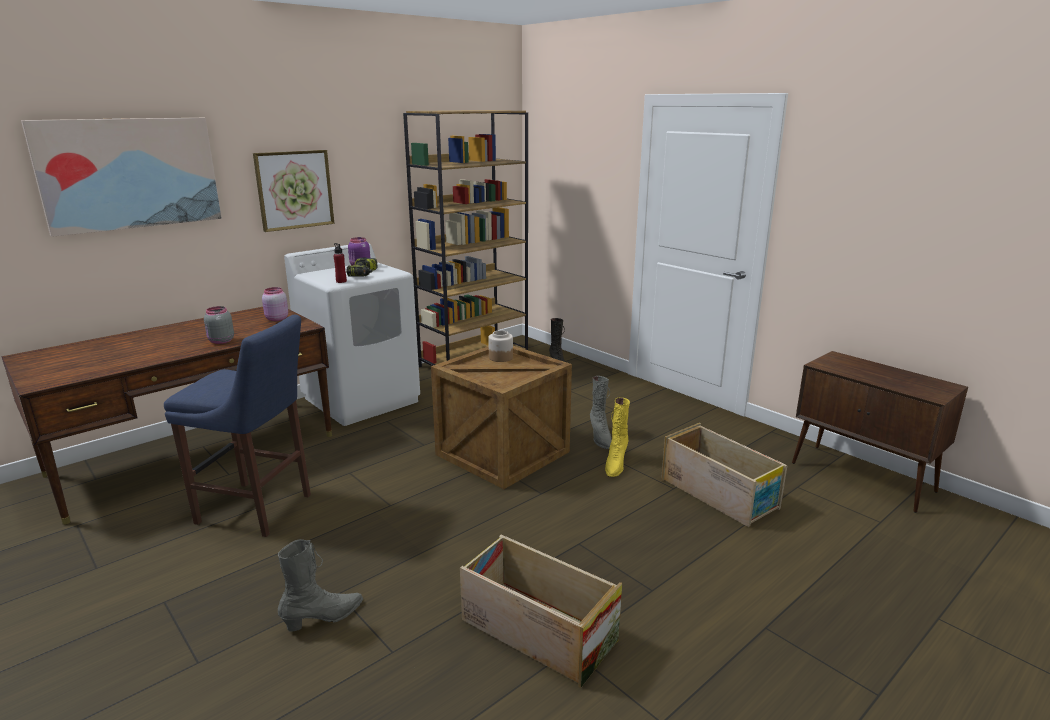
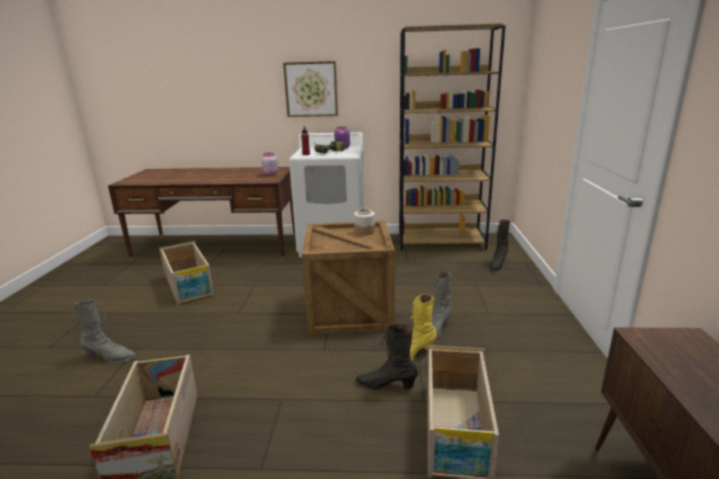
camera: 45 degrees right, 0 degrees up
(129, 173) = (210, 73): picture -> none
(220, 341) = (220, 180): grey jar -> none
(259, 510) = (189, 286): blue stool -> crate
(634, 492) = (386, 385): none -> black boot

